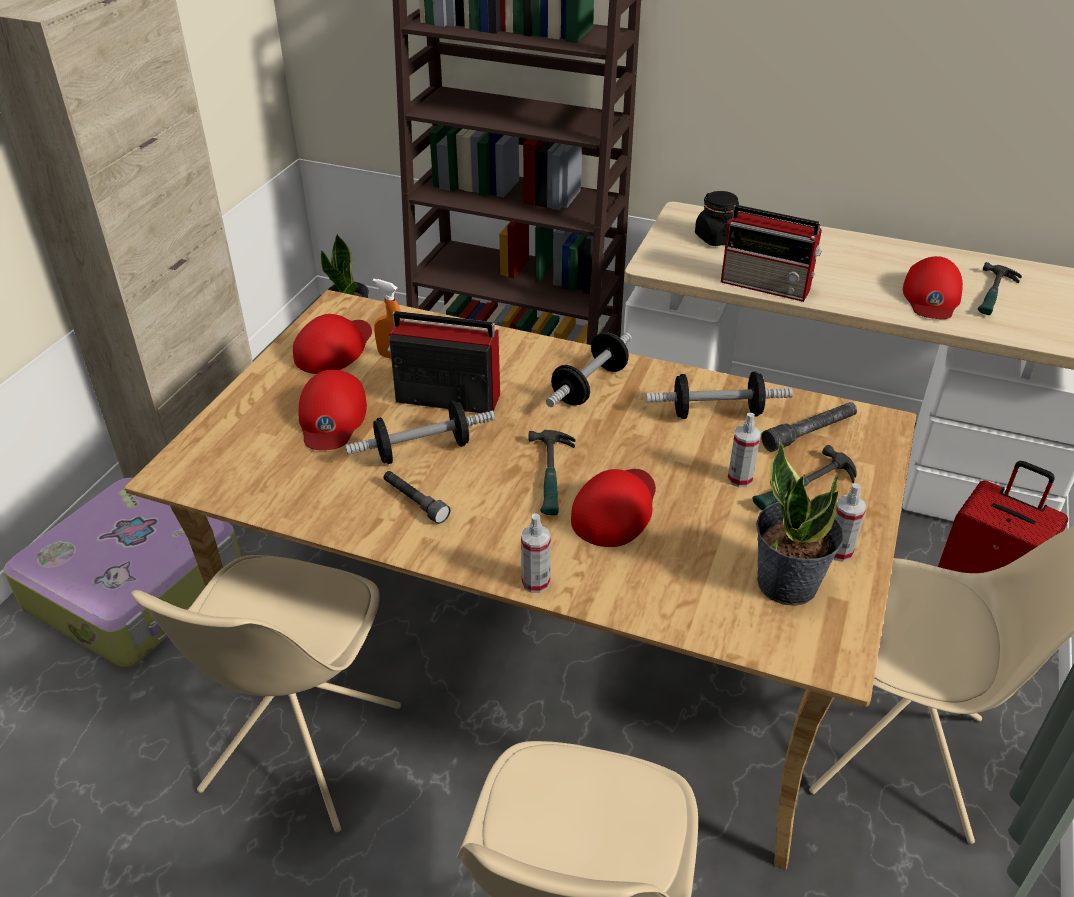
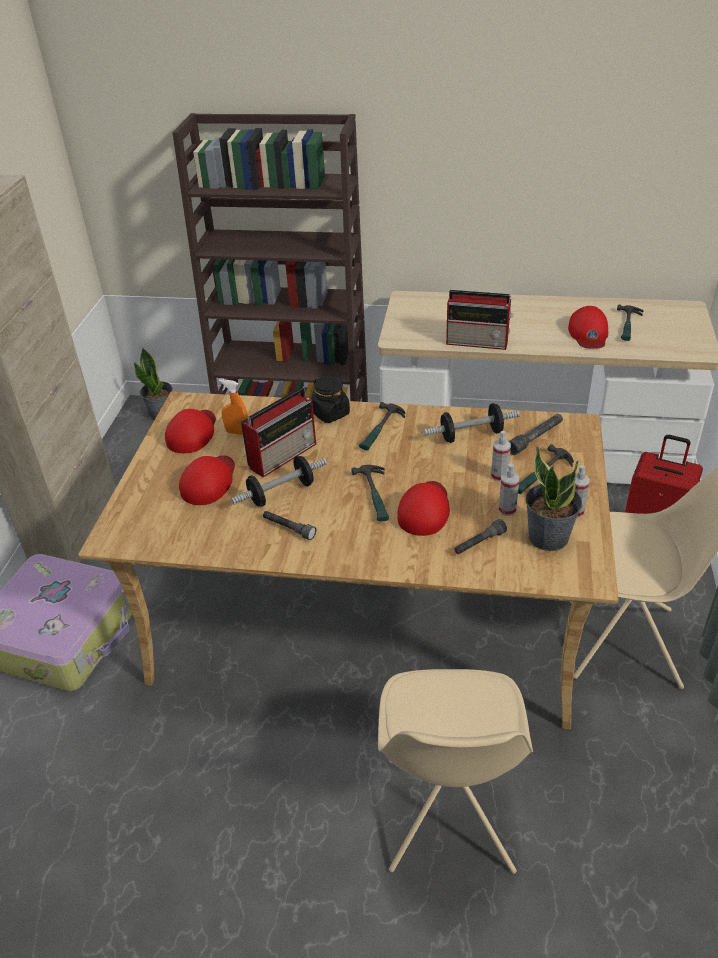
camera: 10 degrees left, 0 degrees up
(300, 751) = (221, 722): beige chair -> none
(332, 418) = (209, 482): red cap -> red cap turned 150 degrees counterclockwise
(445, 397) = (284, 455): radio -> radio turned 135 degrees clockwise
(535, 582) = (388, 566): spray bottle -> spray bottle (507, 509)
(589, 385) = (381, 430): dumbbell -> hammer
(680, 573) = (479, 543): none -> grey flashlight
(717, 238) = (434, 313): black jar -> black jar (330, 413)

